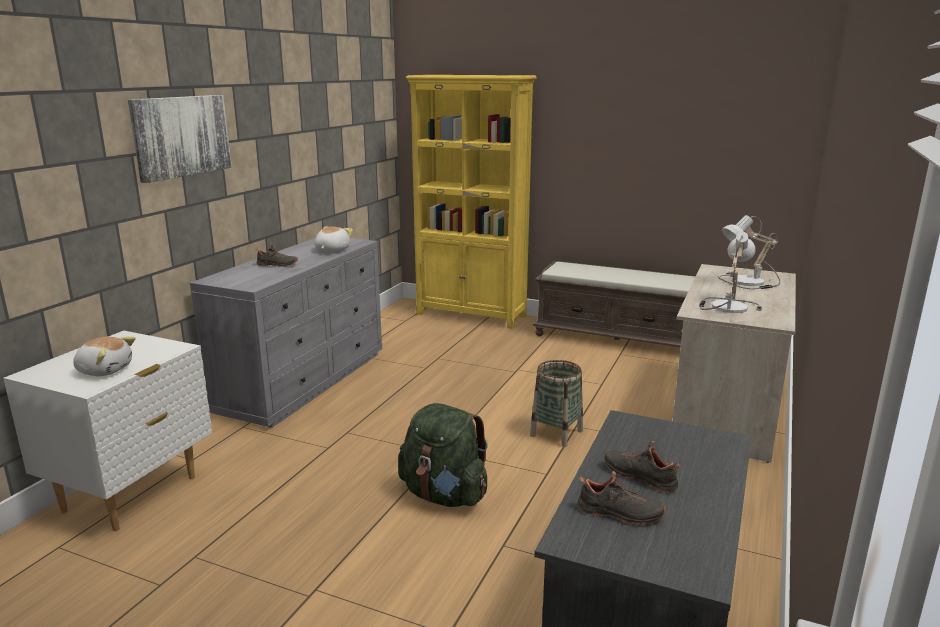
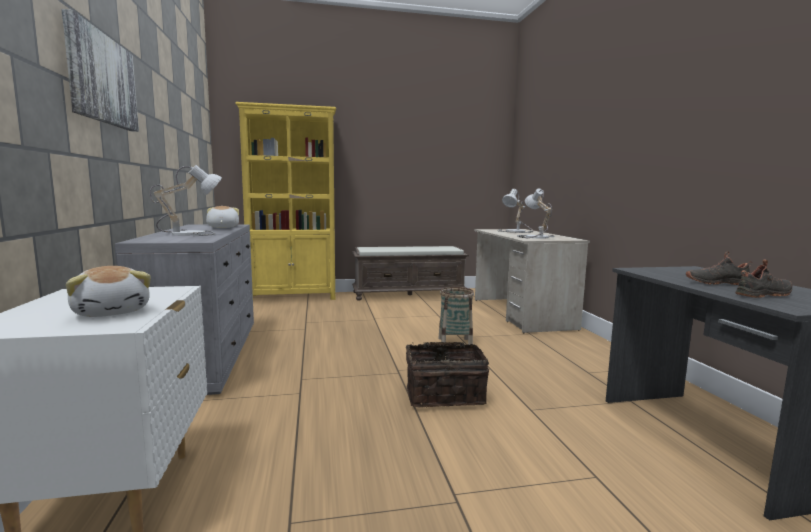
camera: 35 degrees left, 10 degrees down
(105, 370) = (113, 312): plush toy -> plush toy turned 75 degrees clockwise
(277, 265) = (190, 233): black shoe -> table lamp
(444, 495) = (443, 395): green backpack -> basket

